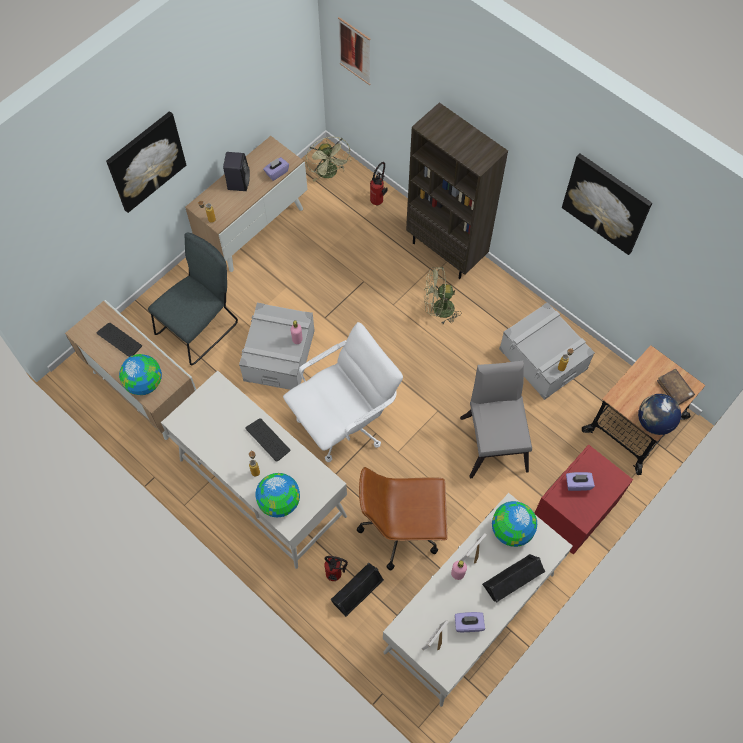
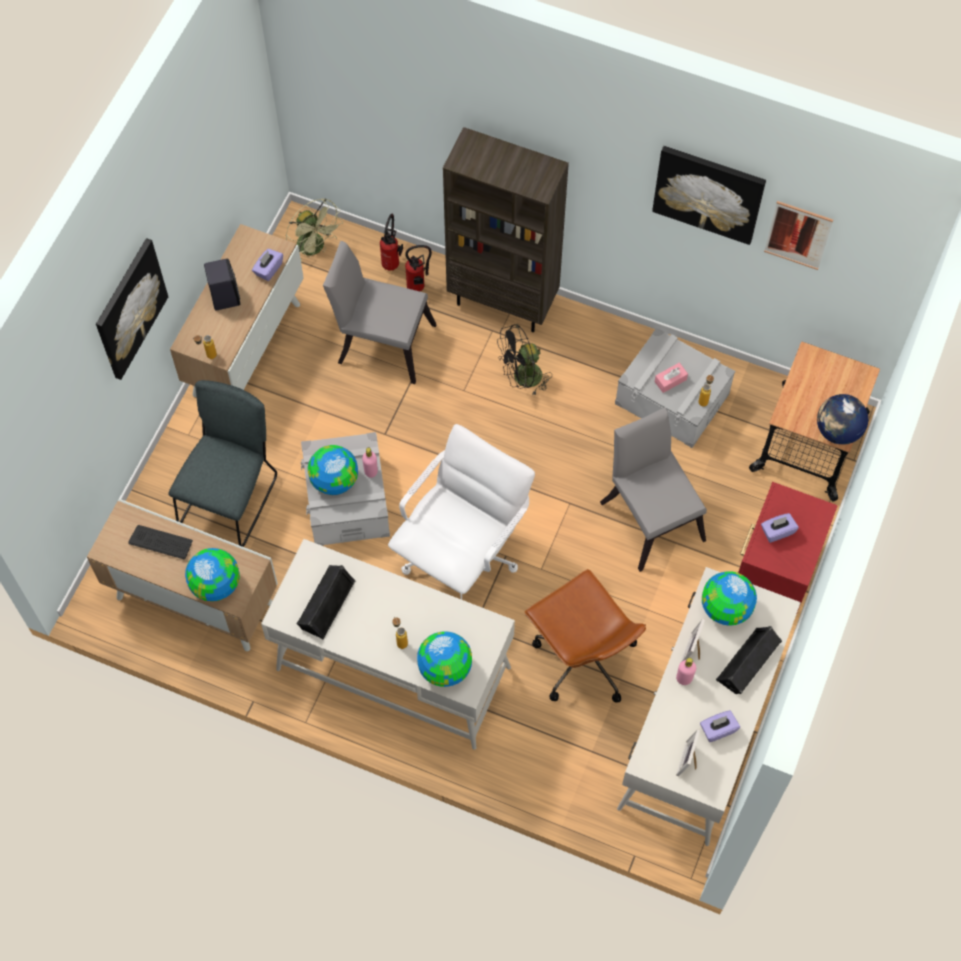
camera: 20 degrees left, 0 degrees up
(268, 337) = (334, 480): none -> globe
(268, 440) = (401, 601): keyboard -> none
(336, 576) = (526, 741): fire extinguisher -> fire extinguisher (419, 288)
(348, 251) = (381, 341): none -> grey chair
(355, 51) = (328, 90): picture -> picture (798, 235)
(356, 589) = (557, 748): black speaker -> black speaker (325, 603)
(402, 528) = (582, 658): brown office chair -> brown office chair turned 105 degrees counterclockwise
(438, 309) = (522, 378): green fan -> black fan
(542, 344) = (670, 380): none -> pink tissue box
(674, 389) = (847, 385): brown book -> none

